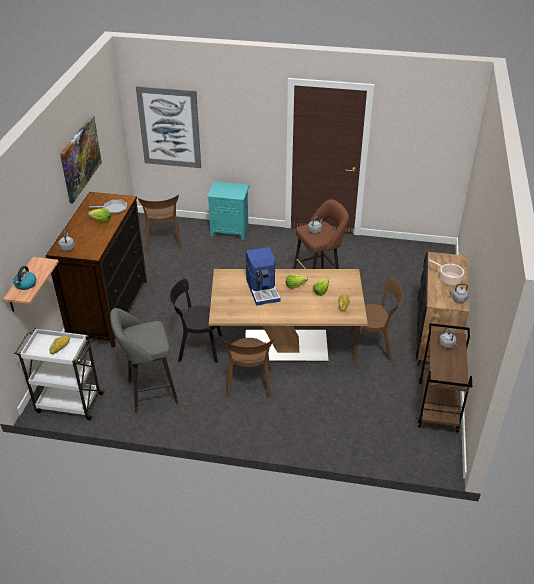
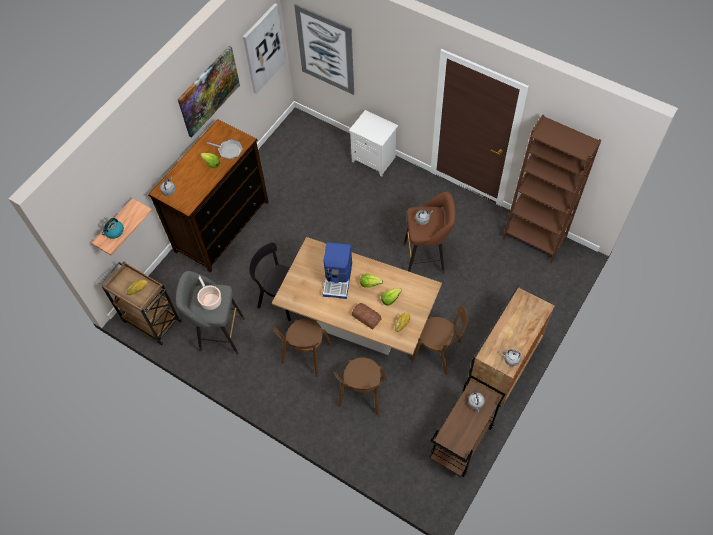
camera: 25 degrees right, 20 degrees up
(68, 403) = (151, 320): white cart -> brown cart
(113, 134) = (263, 49): none -> picture
(163, 241) = (304, 155): brown chair -> brown chair (362, 395)
(230, 230) = (375, 159): turquoise nightstand -> white nightstand
(307, 309) = (366, 317): none -> bread
(400, 249) = (533, 239): none -> brown bookcase
(448, 279) = (516, 331): cooking pot -> cooking pot (210, 300)

